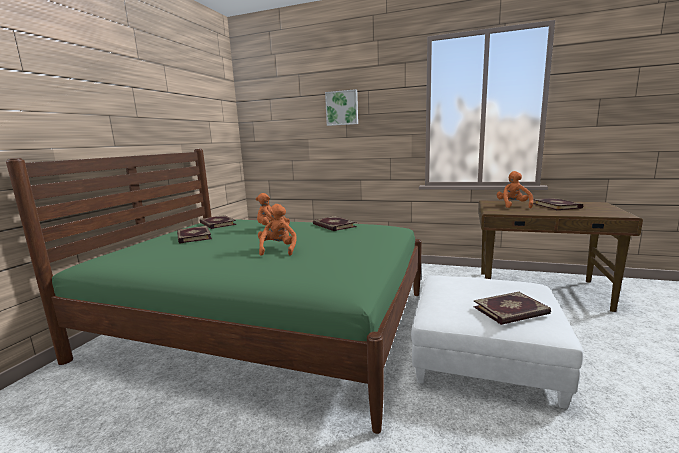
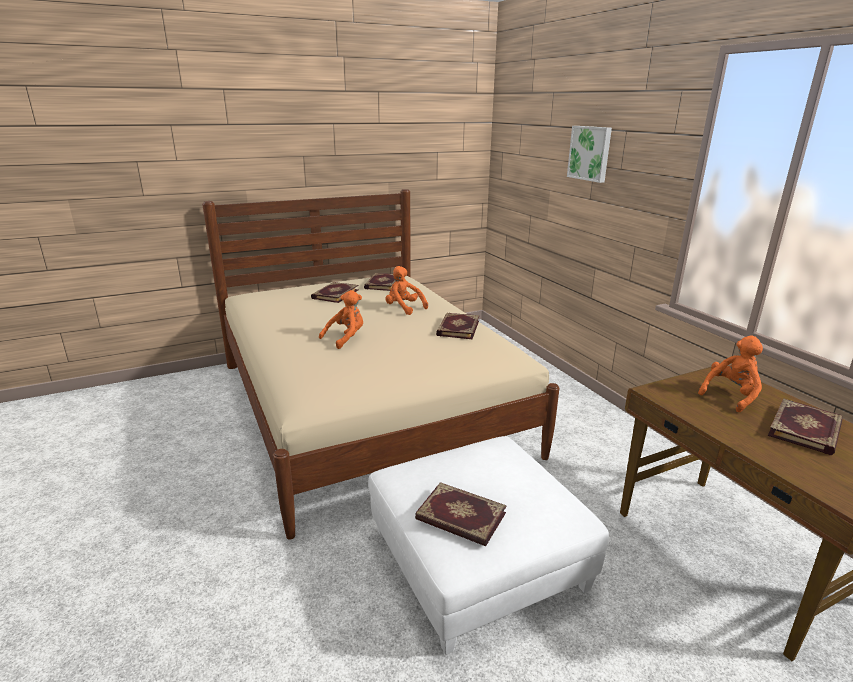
camera: 45 degrees right, 10 degrees up
(265, 324) = (366, 406): green bed -> beige bed

